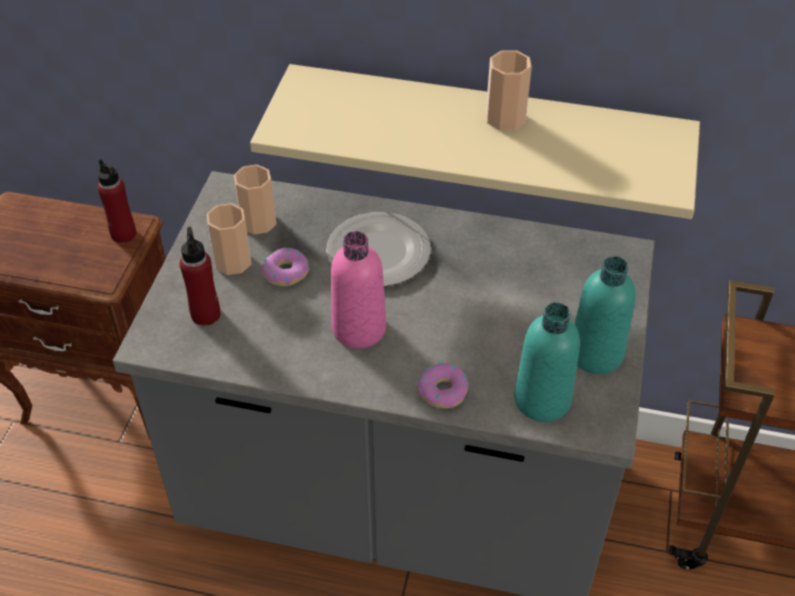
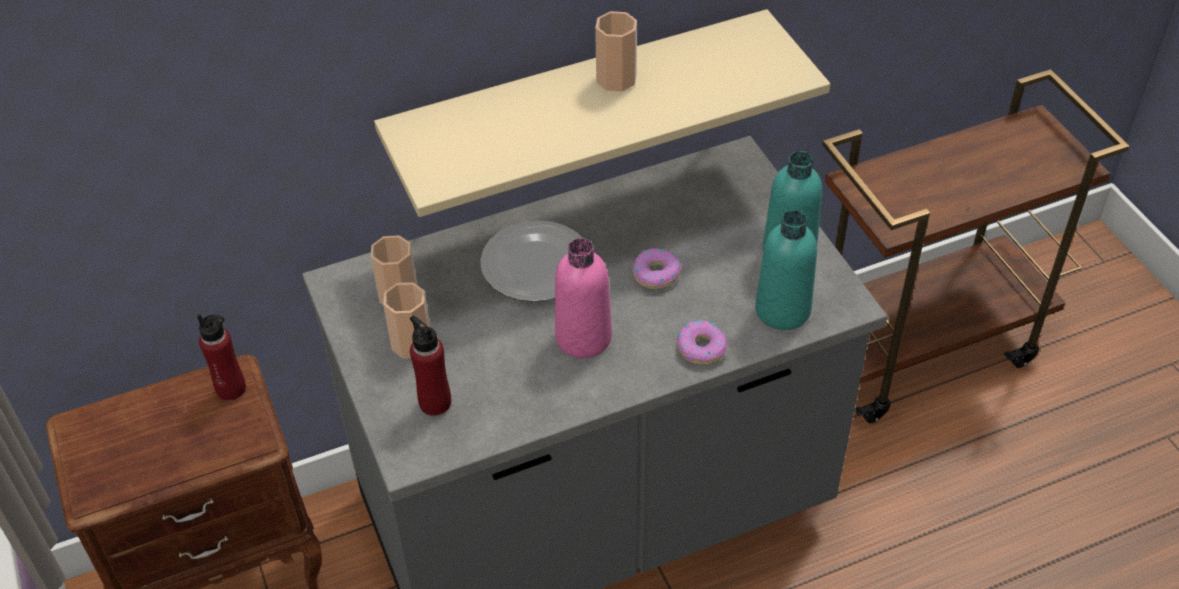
camera: 35 degrees left, 0 degrees up
(285, 272) = (470, 326): donut -> donut (656, 274)

